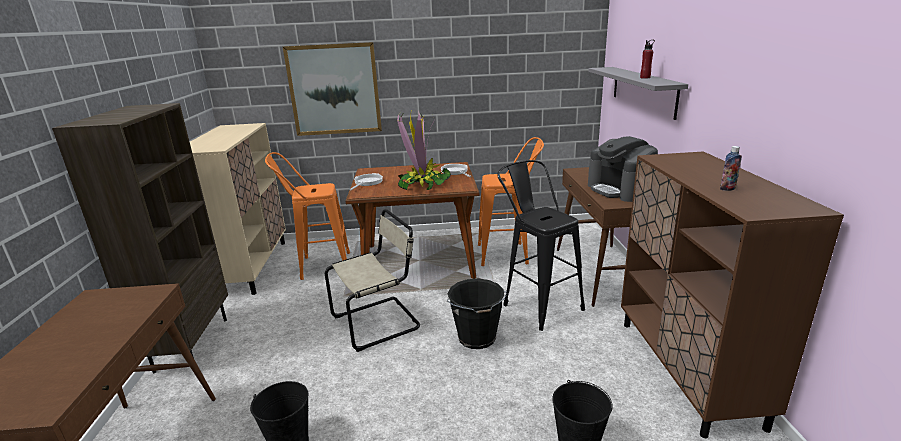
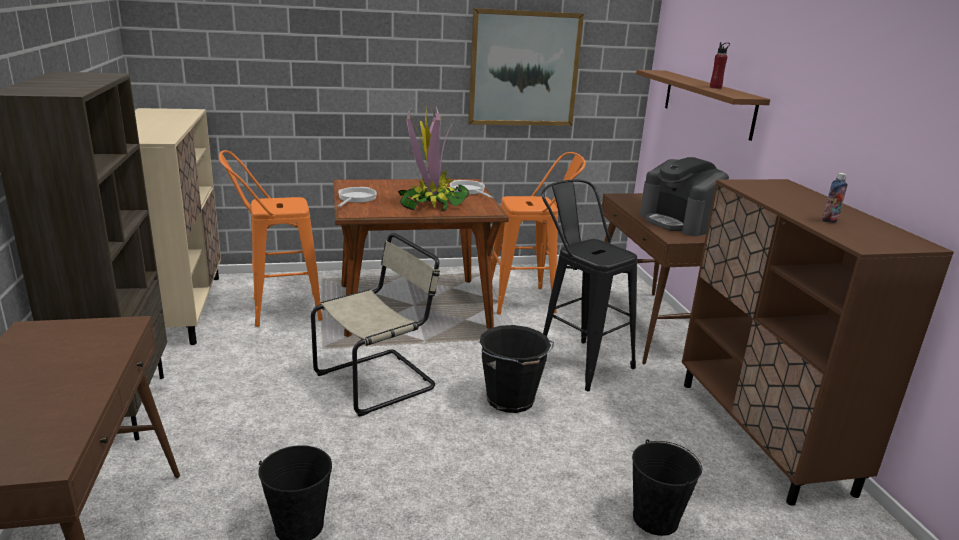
camera: 10 degrees left, 0 degrees up
(334, 89) = (306, 71): picture -> picture (524, 69)
(643, 90) = (707, 102): grey shelf -> brown shelf

